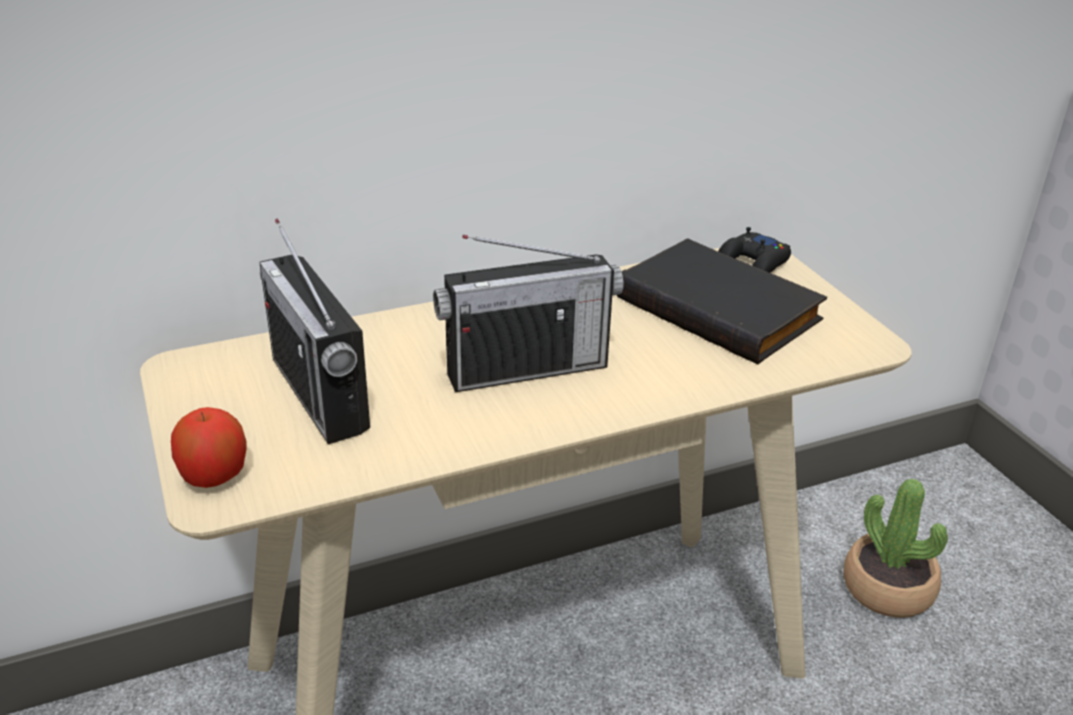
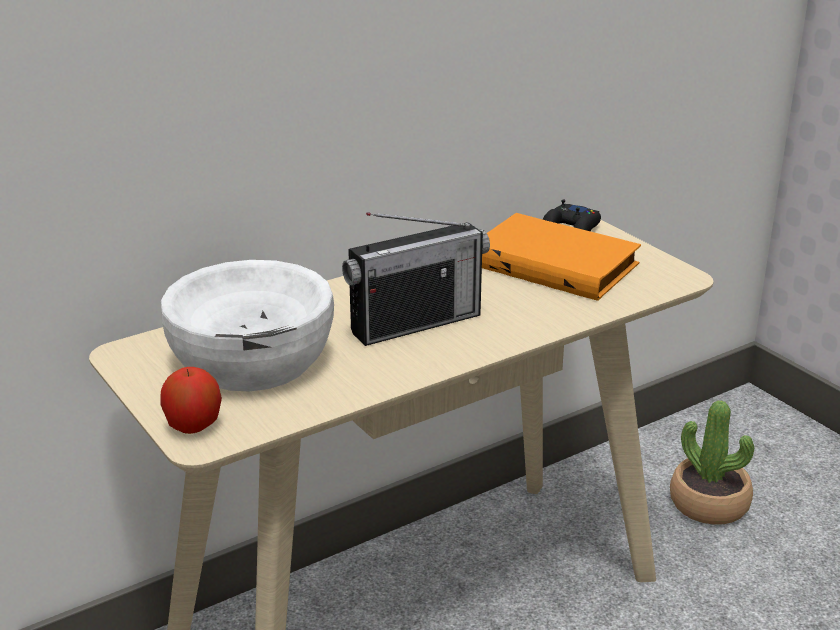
camera: 10 degrees left, 5 degrees down
(319, 394) = (252, 360): radio -> white bowl
(721, 308) = (556, 263): black book -> orange book

